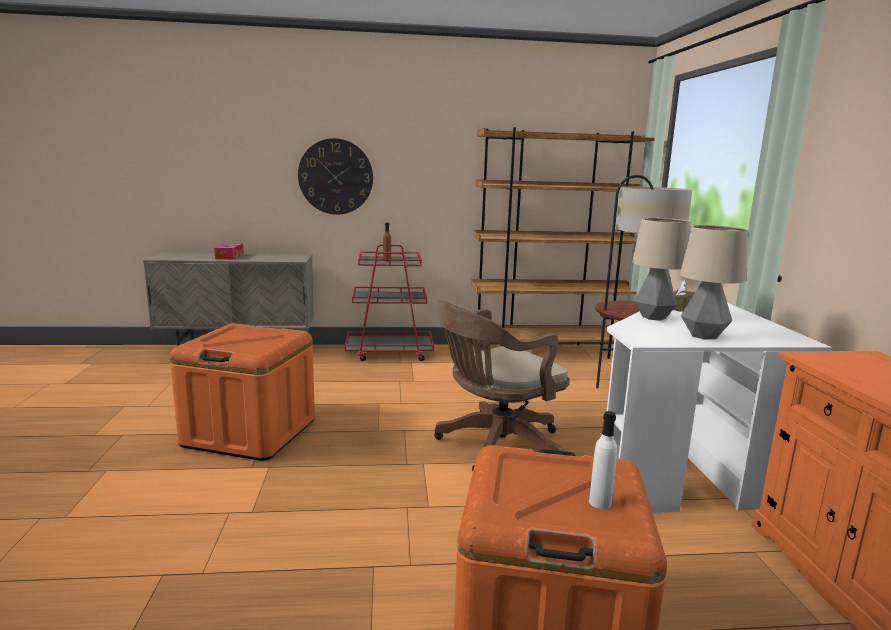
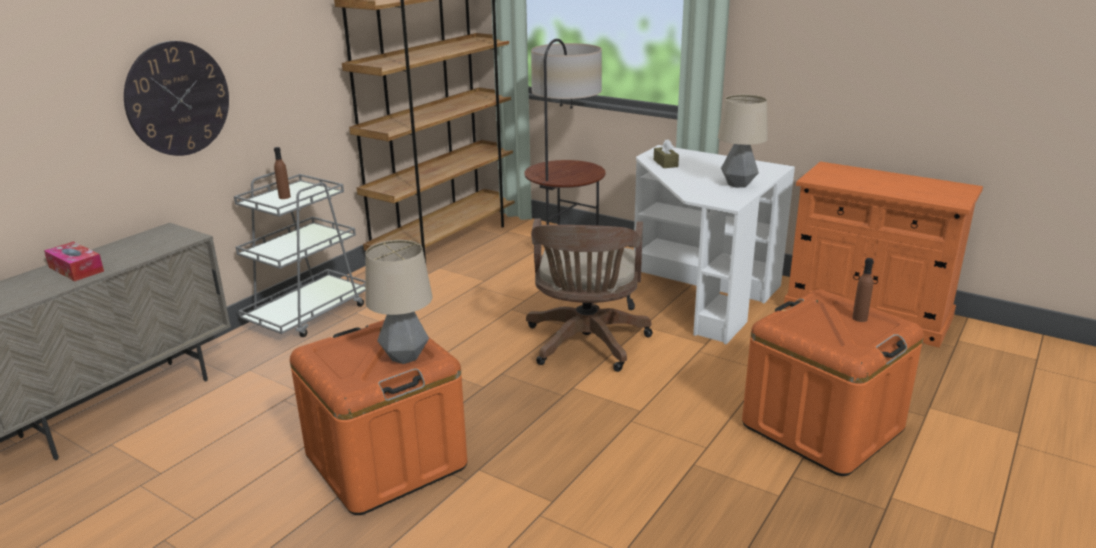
camera: 50 degrees left, 10 degrees up
(389, 353) = (309, 314): red cart -> grey cart
(600, 503) = (859, 318): white bottle -> brown bottle
(654, 317) = (680, 179): table lamp -> table lamp (405, 357)

